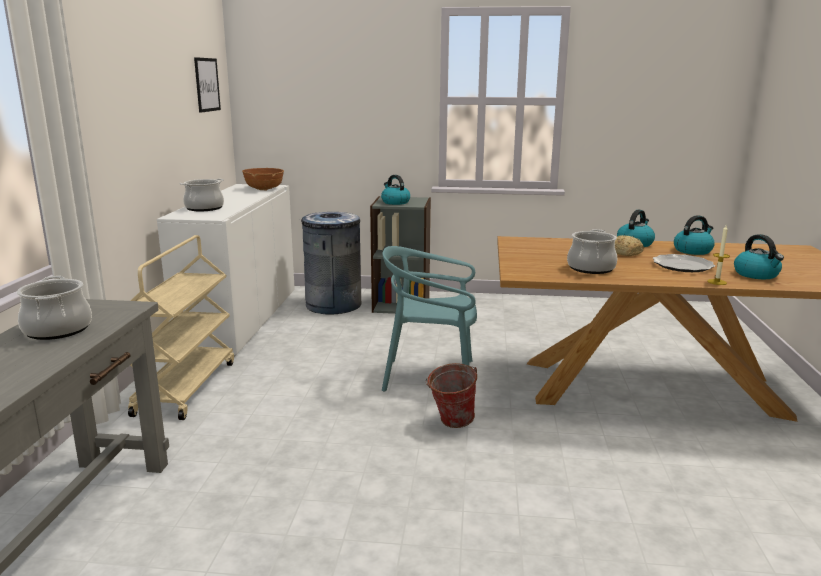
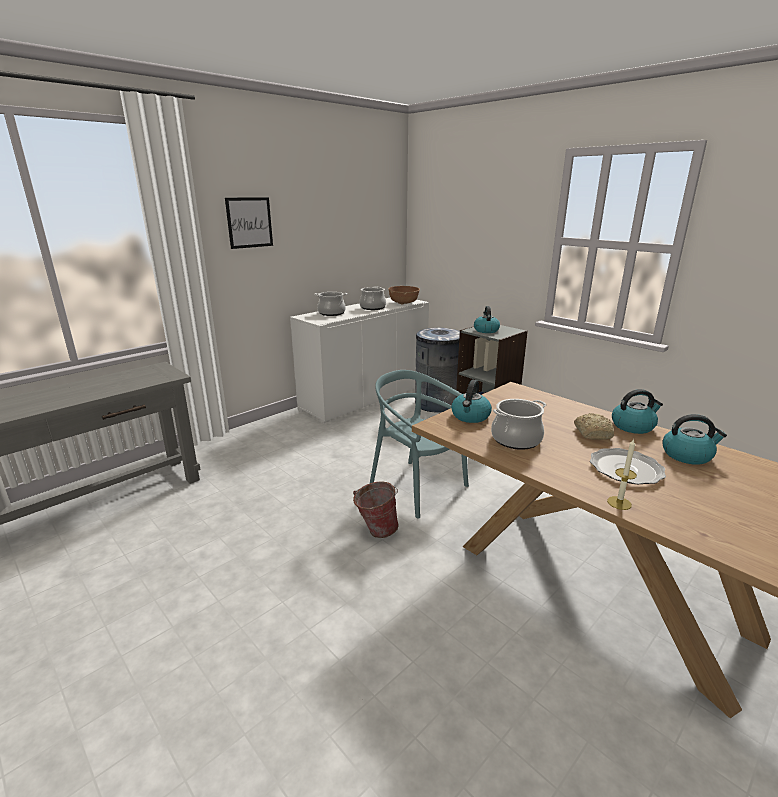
camera: 40 degrees right, 5 degrees up
(58, 330) = (119, 381): cooking pot -> cooking pot (373, 307)
(185, 387) = (273, 434): beige cart -> none
(207, 84) = (374, 219): picture -> picture (249, 222)
(756, 274) = (700, 513): kettle -> kettle (470, 416)

